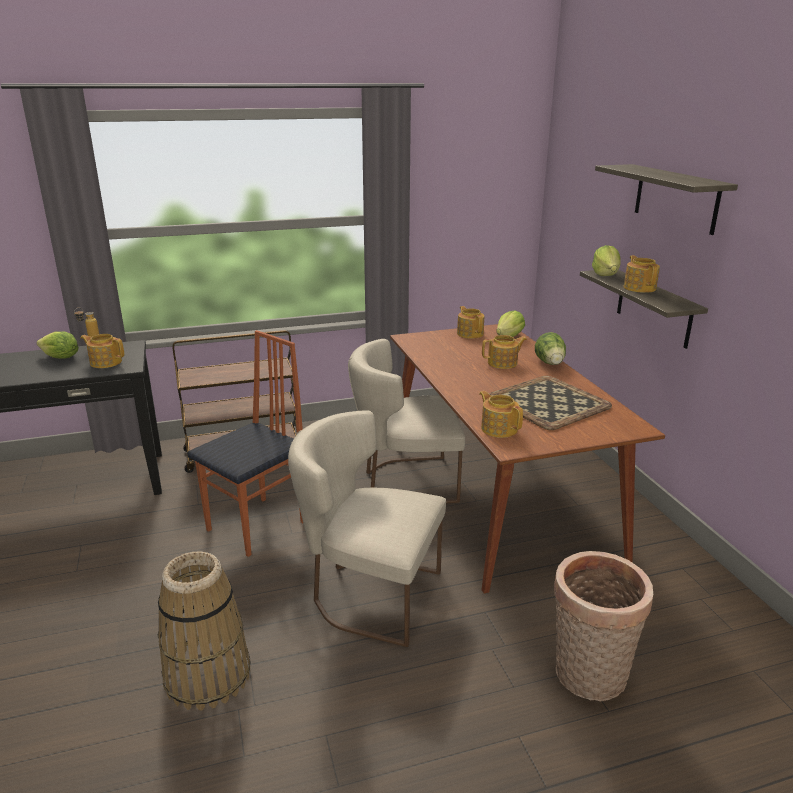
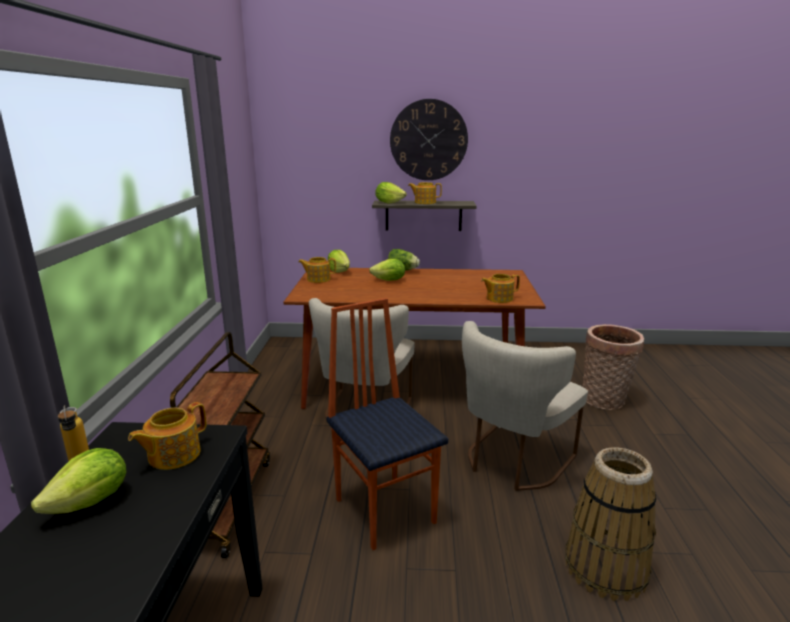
camera: 70 degrees left, 5 degrees down
(503, 363) = (389, 280): teapot -> lettuce
(548, 403) = (466, 282): tray -> none
(675, 198) = (428, 140): shelf -> wall clock

